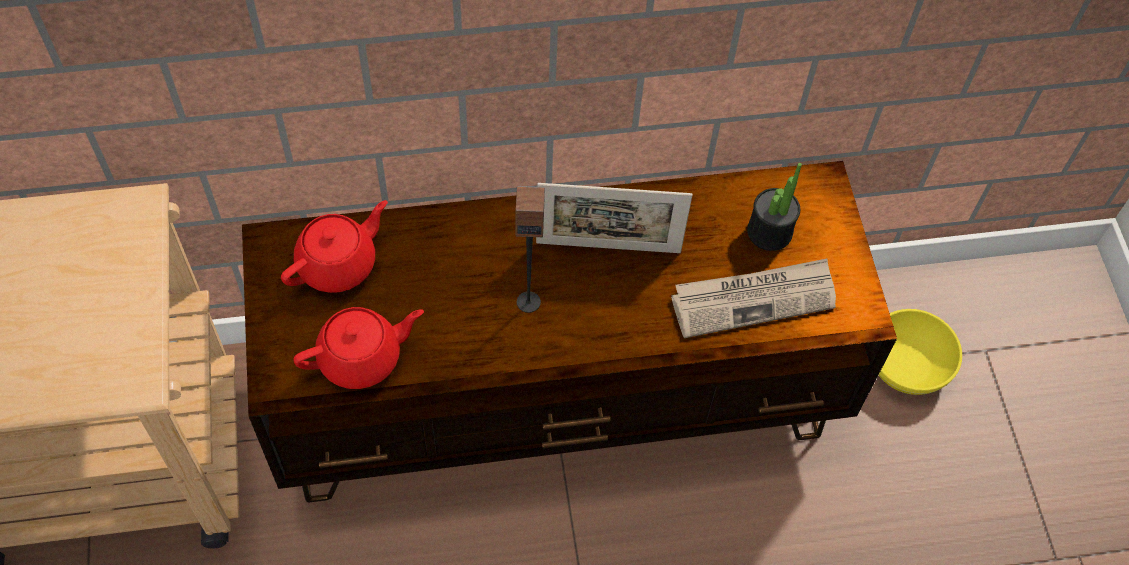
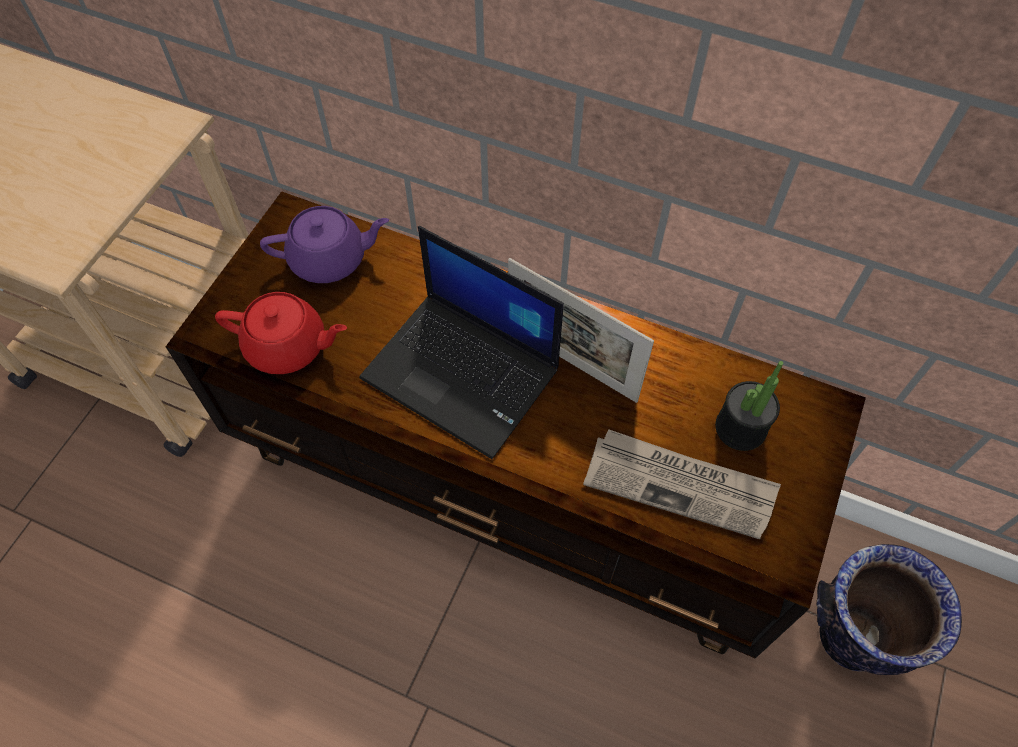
camera: 35 degrees right, 0 degrees up
(339, 264) = (330, 259): red teapot -> purple teapot
(528, 301) = (463, 373): speaker -> laptop
(906, 365) = (852, 636): yellow bowl -> vase

